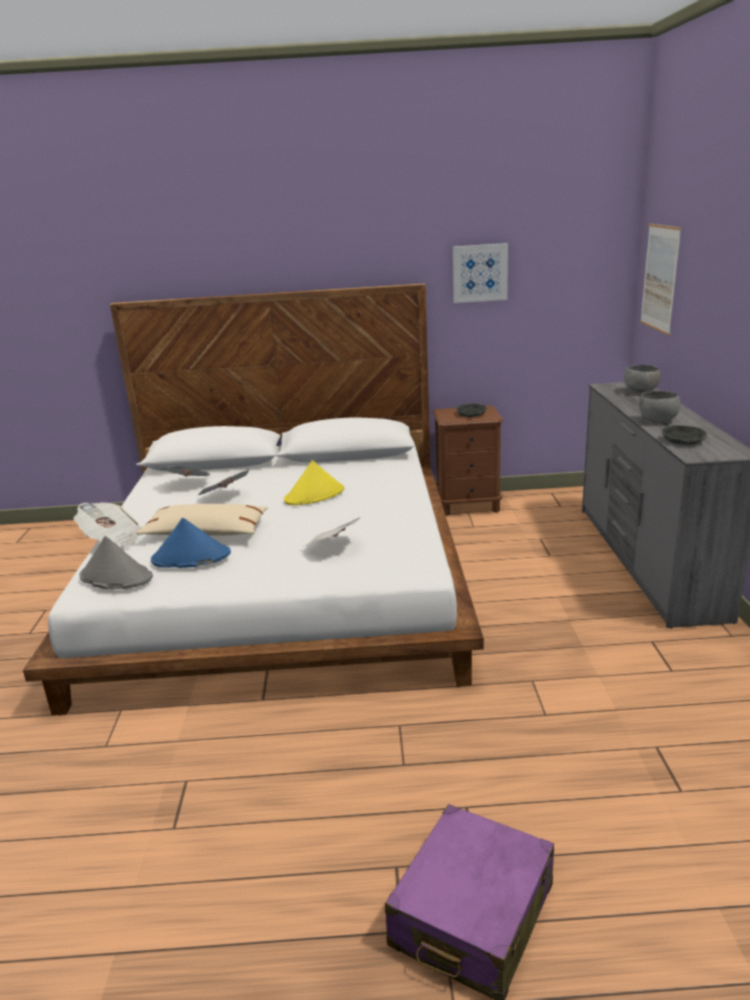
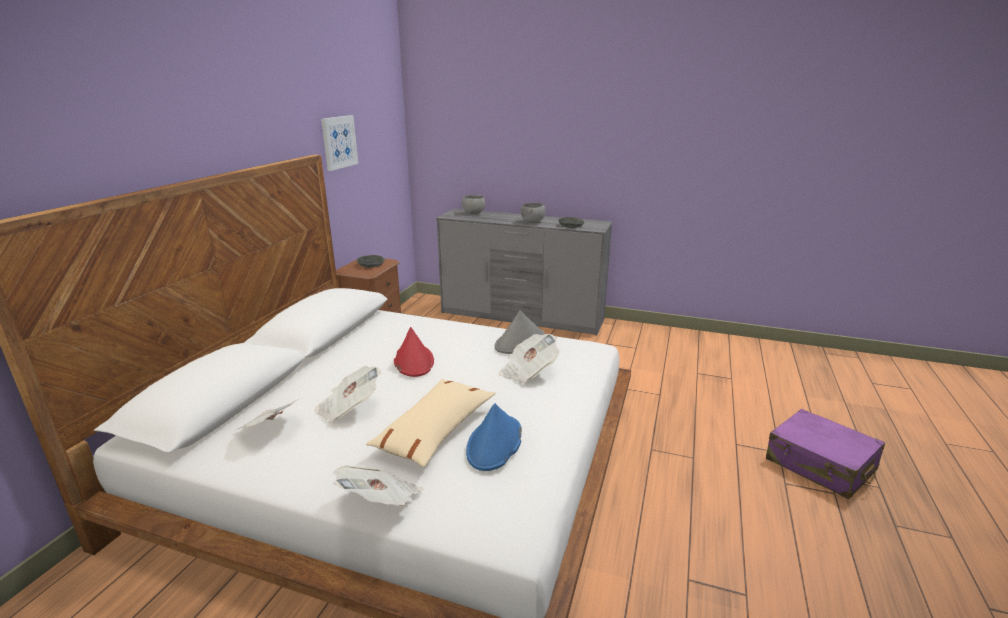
camera: 70 degrees left, 0 degrees up
(115, 577) = (501, 501): grey hat -> grey hat (520, 342)
(314, 495) = (413, 361): yellow hat -> red hat
(660, 278) = (450, 136): picture -> none

